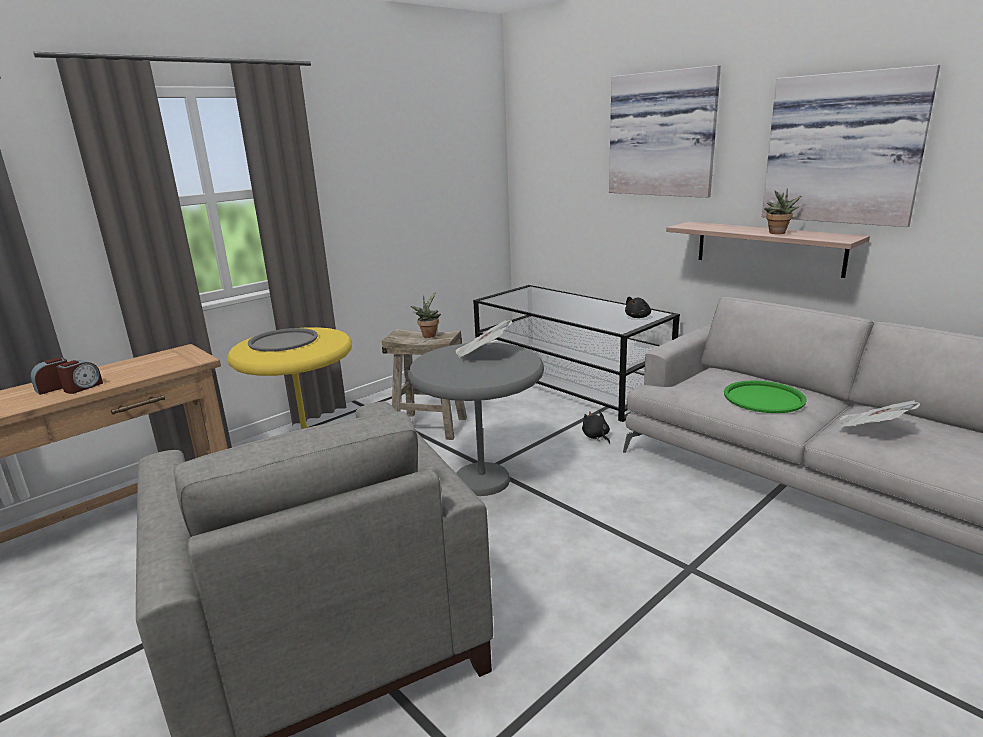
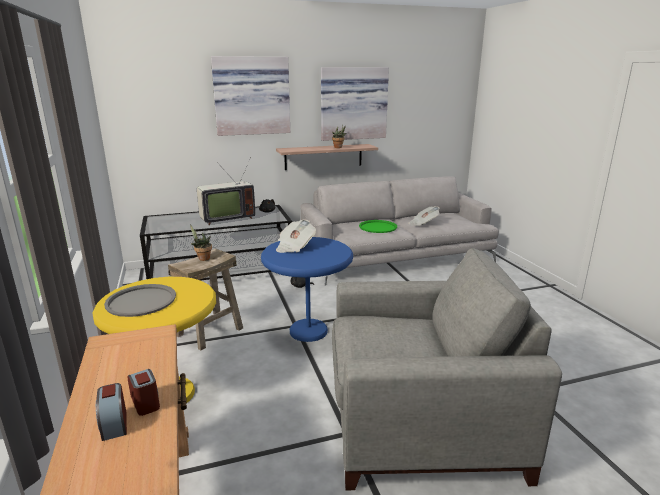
camera: 65 degrees left, 0 degrees up
(482, 480) = (308, 331): grey side table -> blue side table
(577, 310) = (226, 218): none -> television

